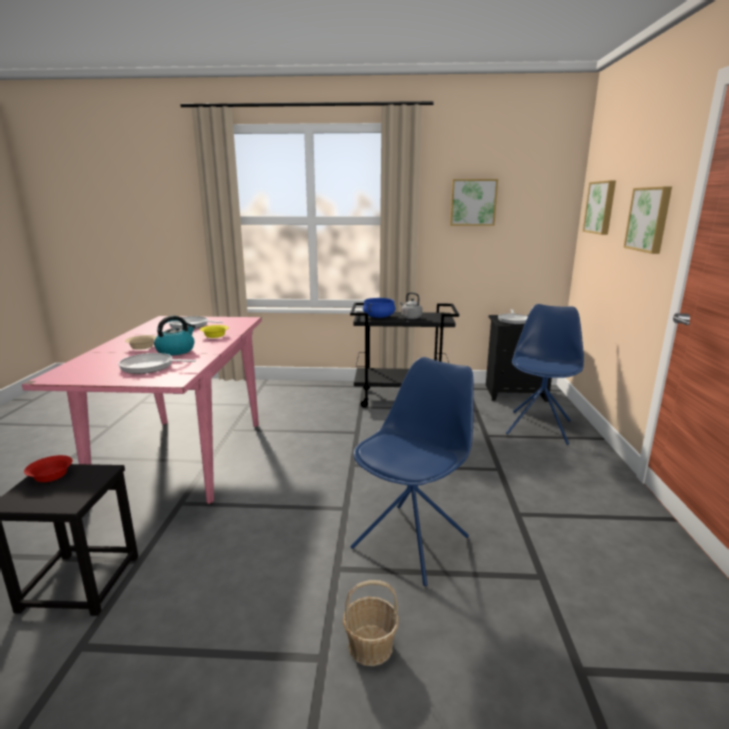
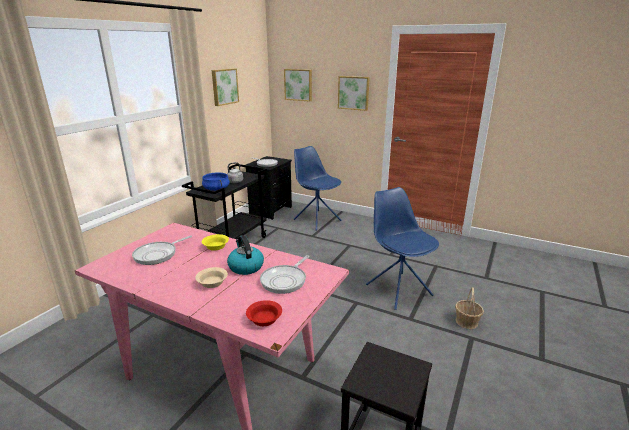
camera: 65 degrees left, 5 degrees up
(50, 475) = (368, 380): red bowl -> red bowl (263, 320)

